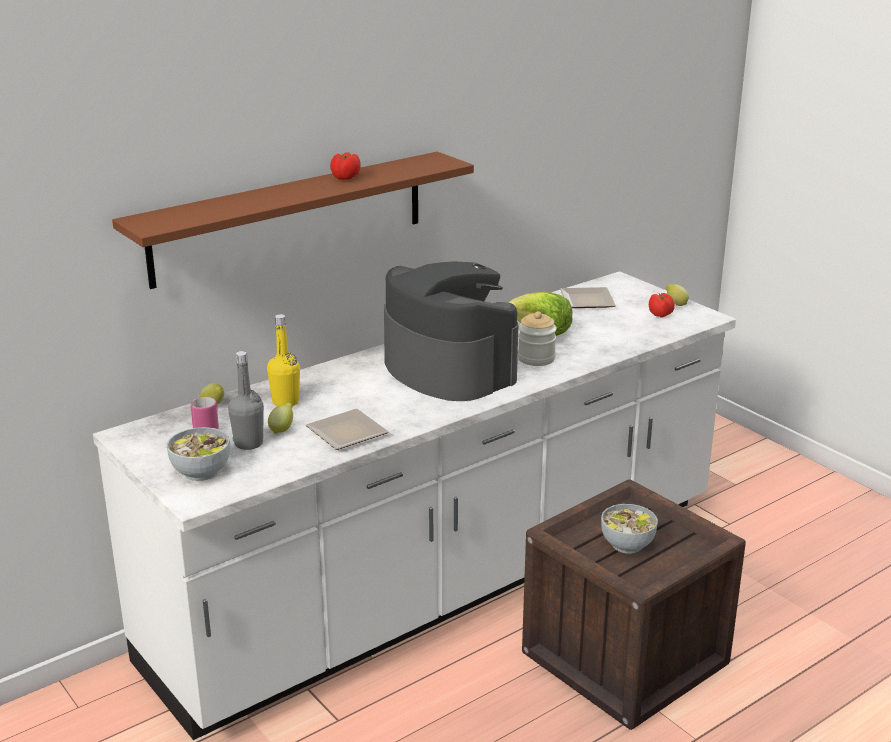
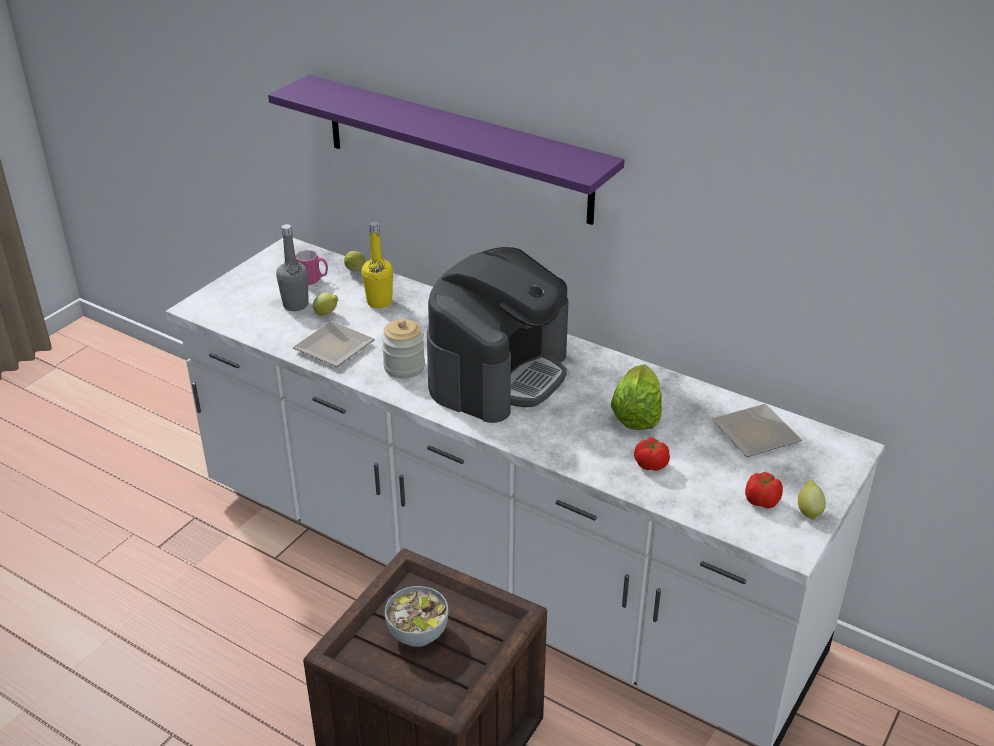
camera: 70 degrees right, 10 degrees up
(201, 471) = (241, 297): bowl -> none
(290, 218) = (456, 148): brown shelf -> purple shelf
(345, 178) = (485, 133): tomato -> tomato (650, 465)
(536, 358) = (561, 425): jar -> jar (404, 367)

